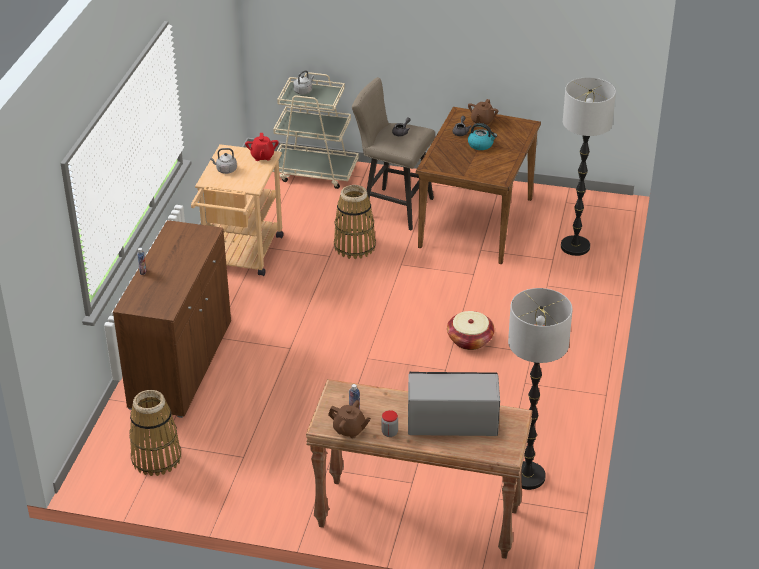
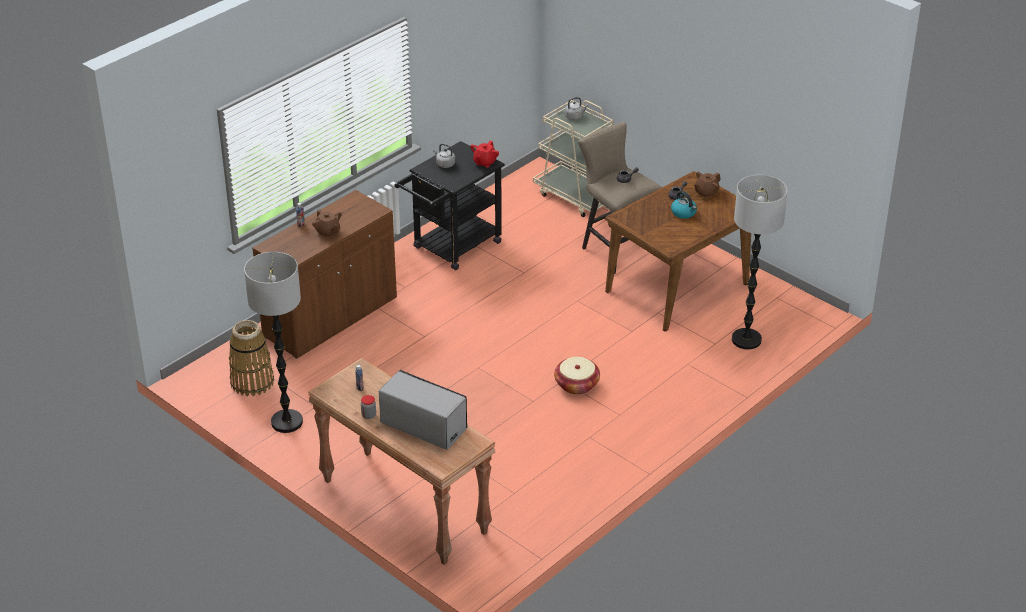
camera: 30 degrees right, 0 degrees up
(242, 257) = (452, 248): beige cart -> black cart
(349, 430) = (341, 401): brown teapot -> brown teapot (327, 232)
(355, 246) = (552, 272): basket -> none
(527, 477) = (520, 511): floor lamp -> floor lamp (286, 422)

